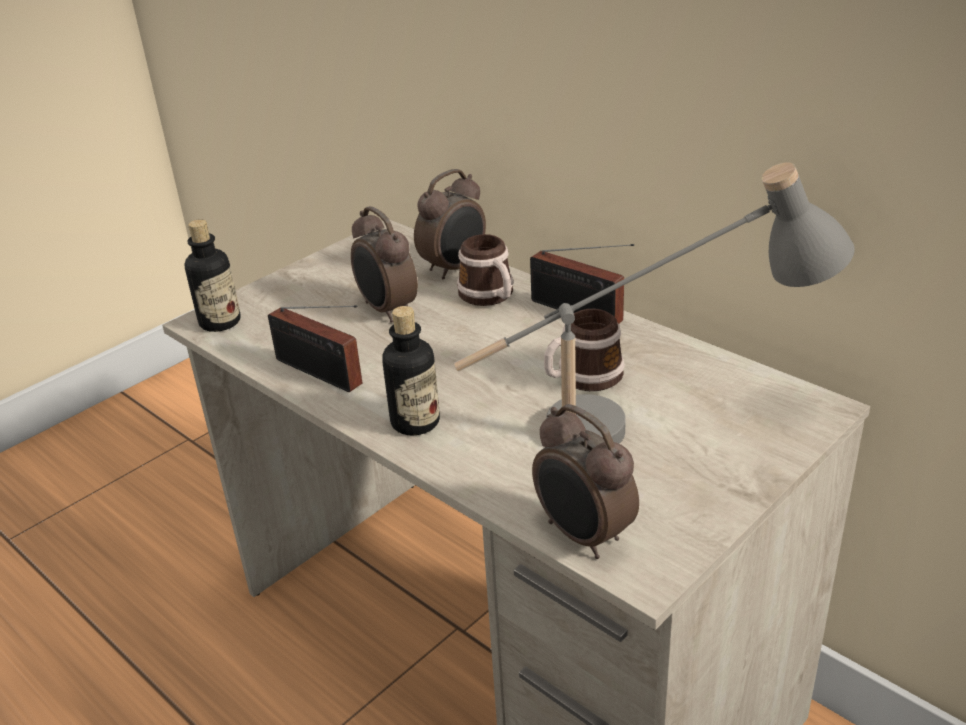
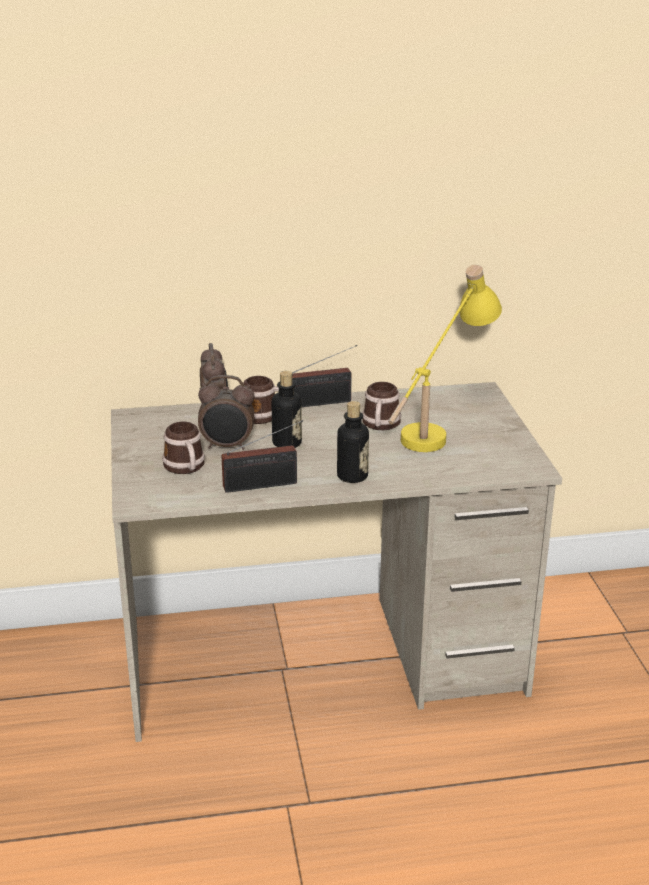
camera: 55 degrees left, 5 degrees down
(220, 322) = (147, 496): bottle -> bottle (287, 443)
(307, 312) = (186, 468): none -> mug
(582, 536) = (495, 471): alarm clock -> none
(644, 424) = (438, 427): grey table lamp -> yellow table lamp

